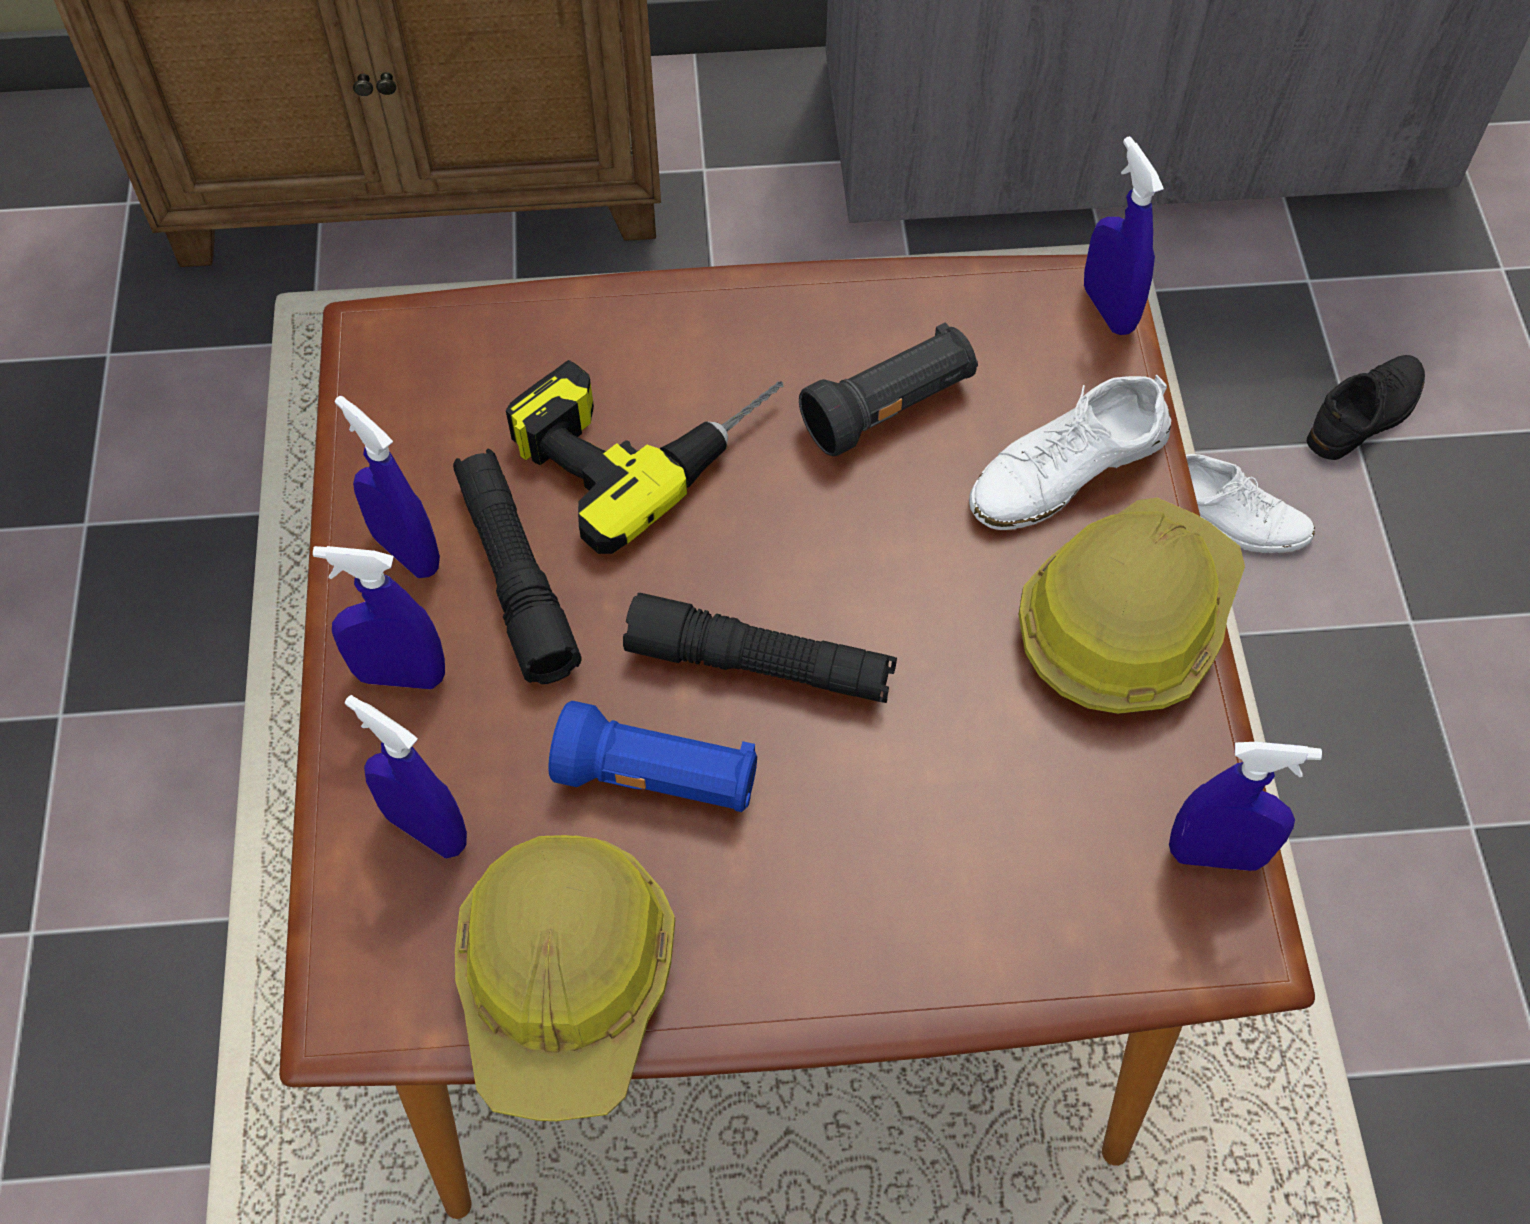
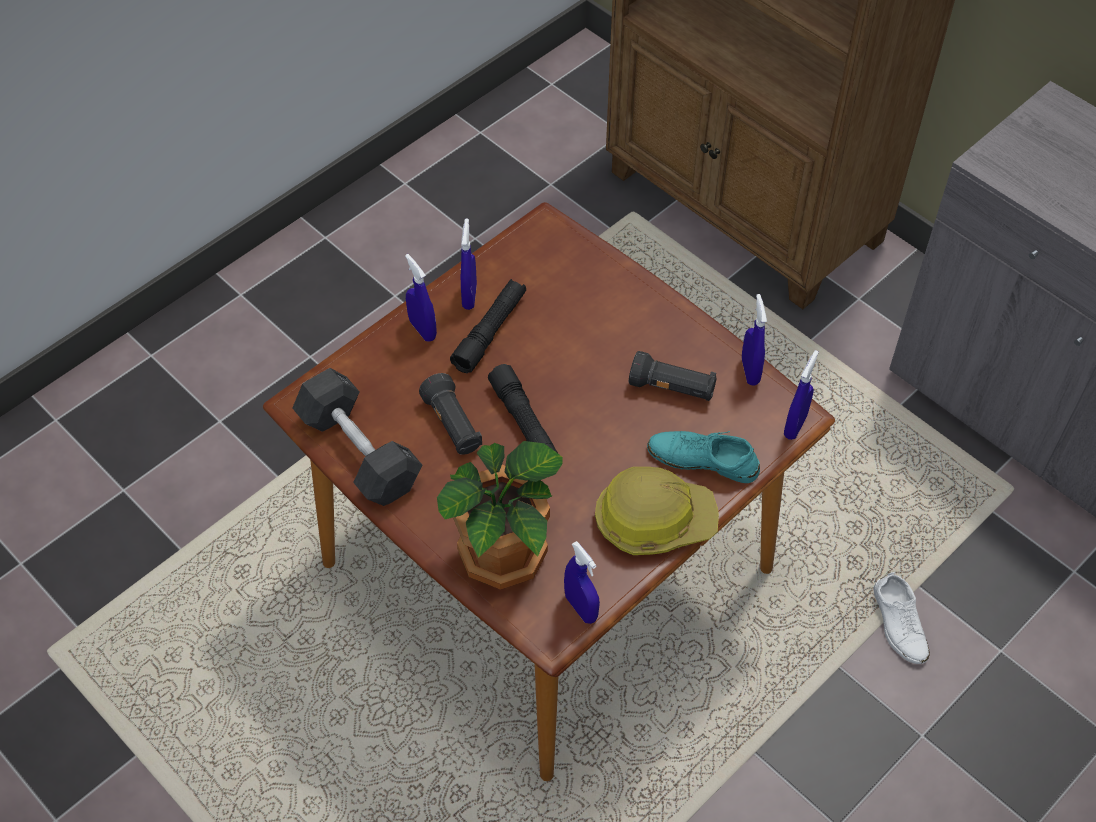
camera: 50 degrees right, 5 degrees down
(426, 829) = (375, 377): blue spray bottle -> blue spray bottle (750, 371)
(567, 980) = (359, 452): hard hat -> grey dumbbell
(642, 434) = (583, 325): power drill -> none
(658, 779) = (453, 425): blue flashlight -> black flashlight
(1011, 892) = (506, 554): none -> potted plant
(1067, 469) = (703, 460): white shoe -> turquoise shoe
(1365, 413) = (1021, 644): black shoe -> none

